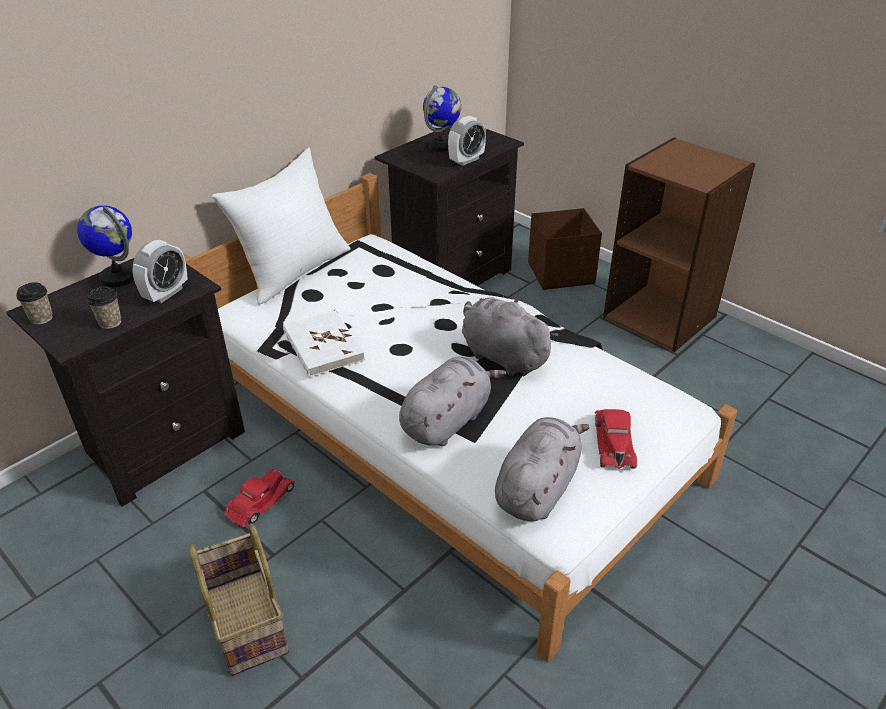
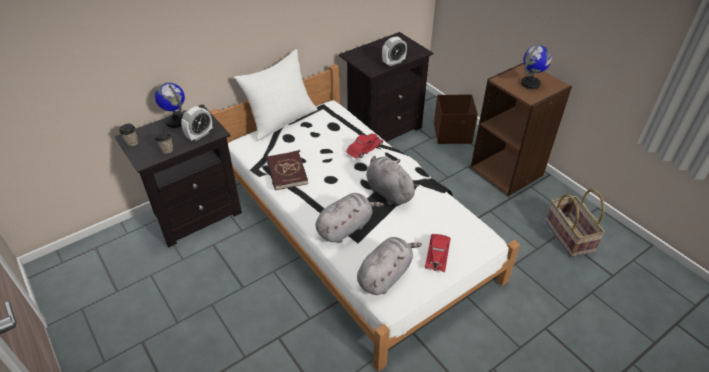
camera: 10 degrees right, 5 degrees up
(244, 621) = (221, 321): basket -> basket (568, 236)
(260, 501) = (242, 255): red toy car -> red toy car (364, 148)
(323, 346) = (286, 172): white book -> red book
(442, 146) = (381, 50): globe -> globe (530, 84)

